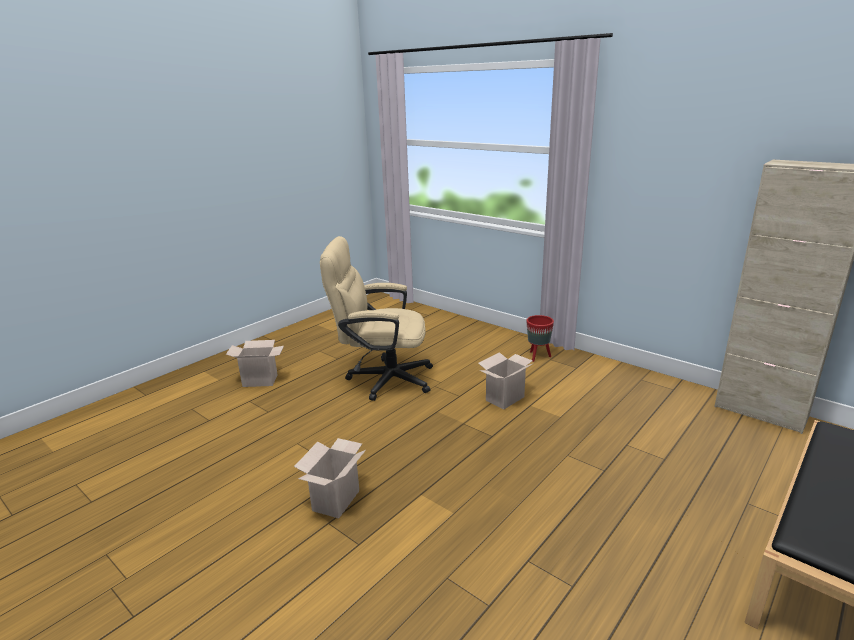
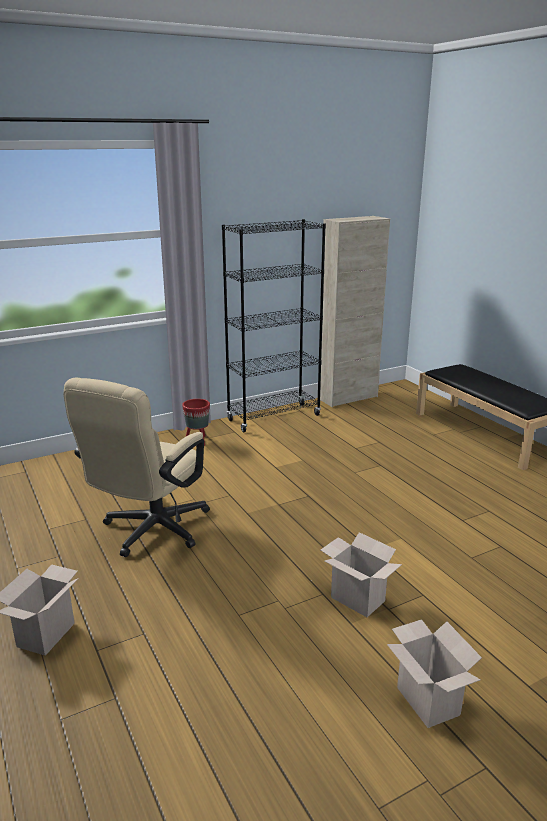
camera: 70 degrees left, 0 degrees up
(505, 398) = (254, 474): cardboard box -> cardboard box (425, 700)
(634, 379) = (274, 418): none -> black bookcase

